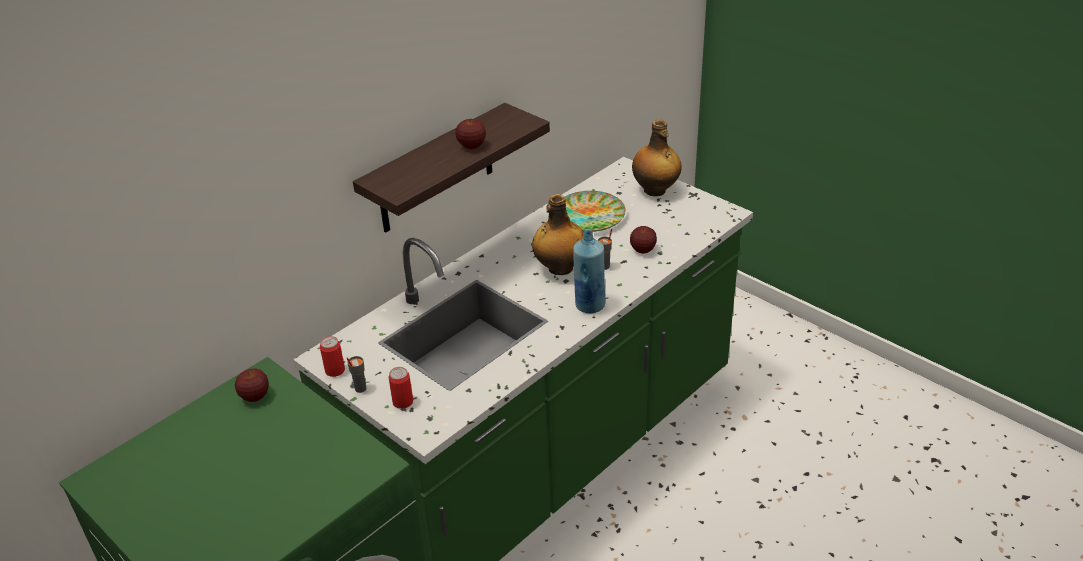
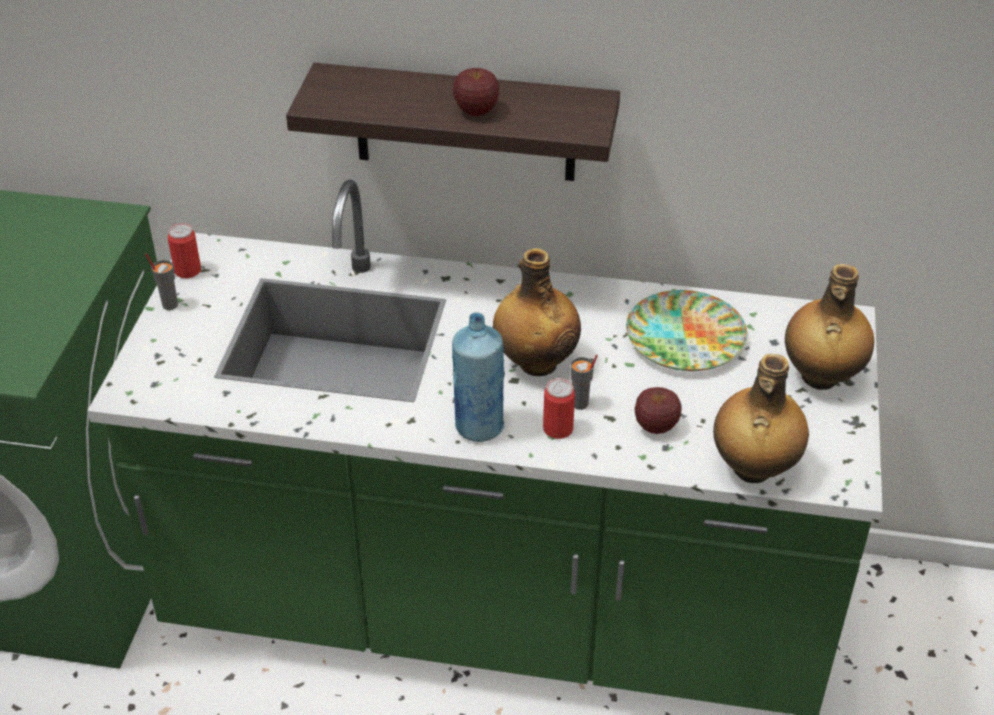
camera: 55 degrees right, 5 degrees up
(255, 396) = (78, 230): apple -> none
(403, 402) = (168, 349): can -> can (558, 429)
(697, 234) = (752, 469): none -> bottle

